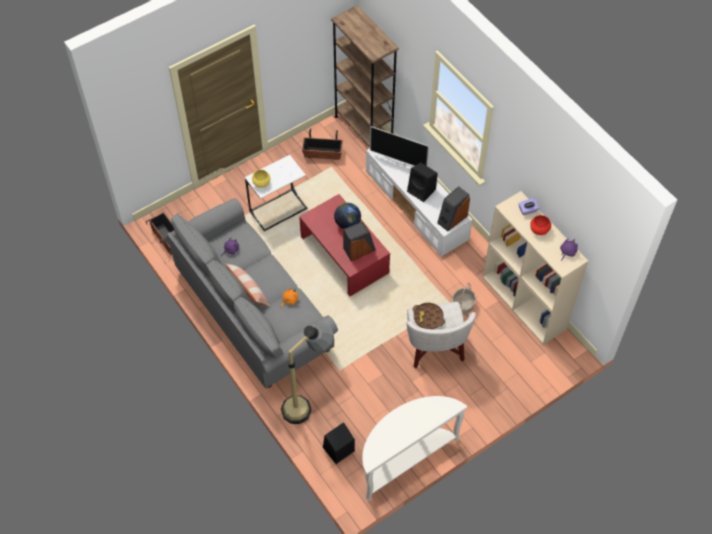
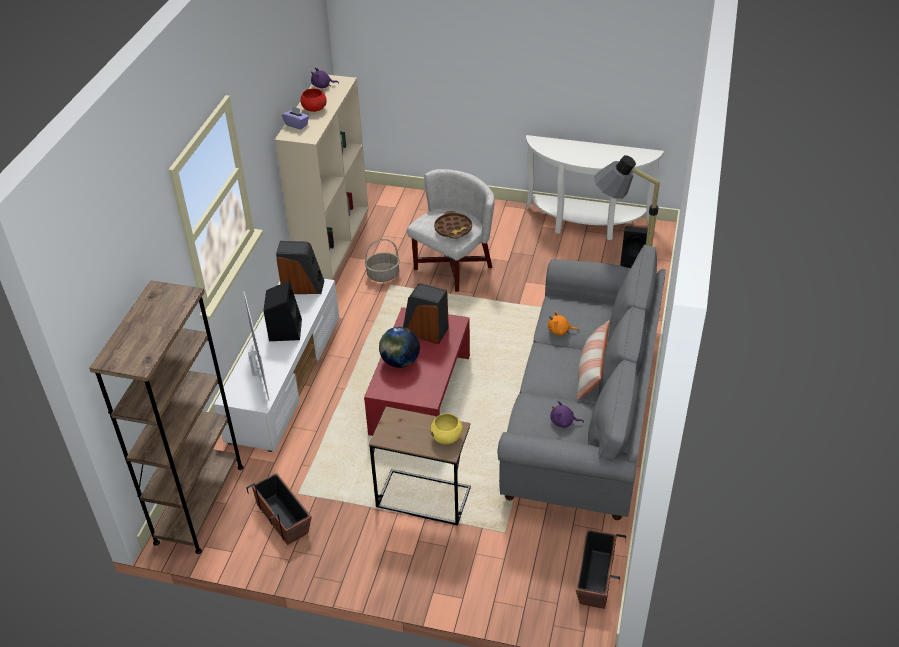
camera: 130 degrees left, 15 degrees down
(278, 210) = (423, 497): white side table -> brown side table

